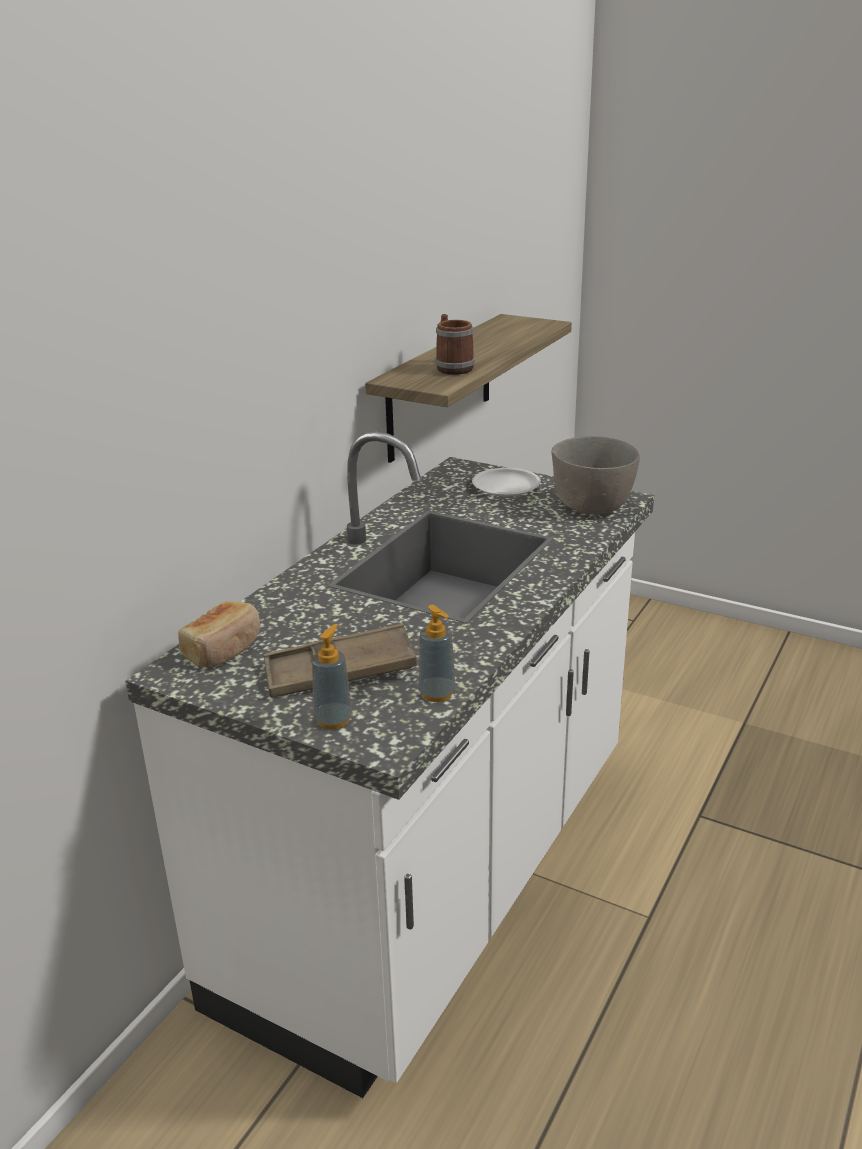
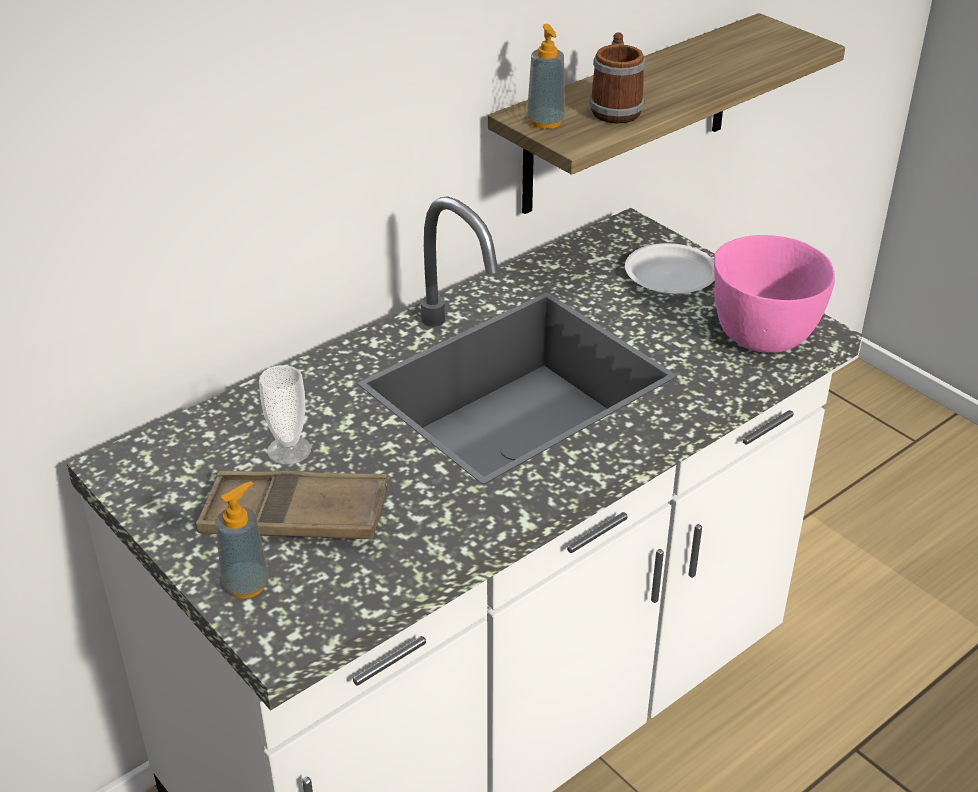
camera: 20 degrees right, 10 degrees up
(224, 649) = (190, 448): bread -> none
(305, 634) = (289, 450): none -> cup
(437, 693) = (382, 581): soap dispenser -> soap dispenser (545, 122)
(593, 506) = (763, 335): grey bowl -> pink bowl

